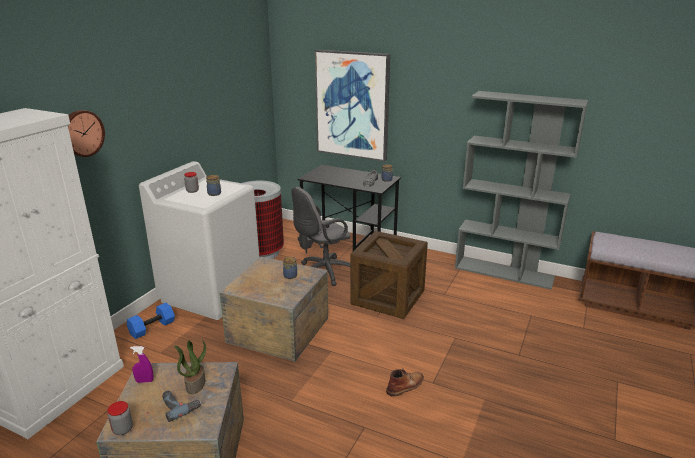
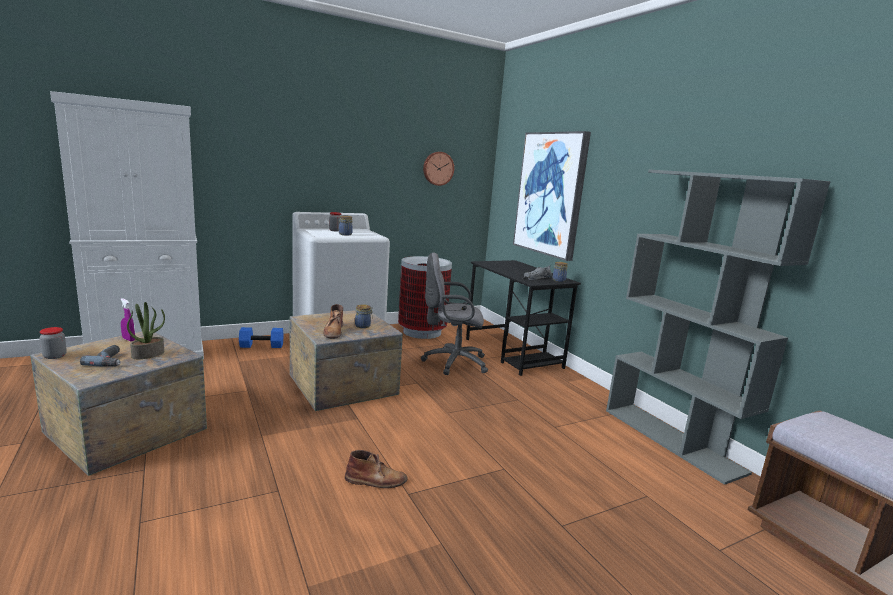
camera: 35 degrees right, 10 degrees down
(81, 133) = (244, 149): wall clock -> wall clock (438, 168)
(281, 291) = (334, 331): none -> brown boot
(388, 297) = (484, 404): crate -> none

